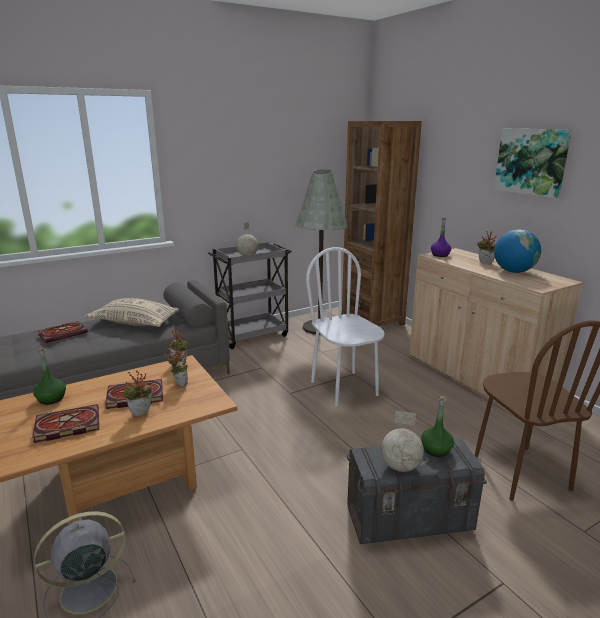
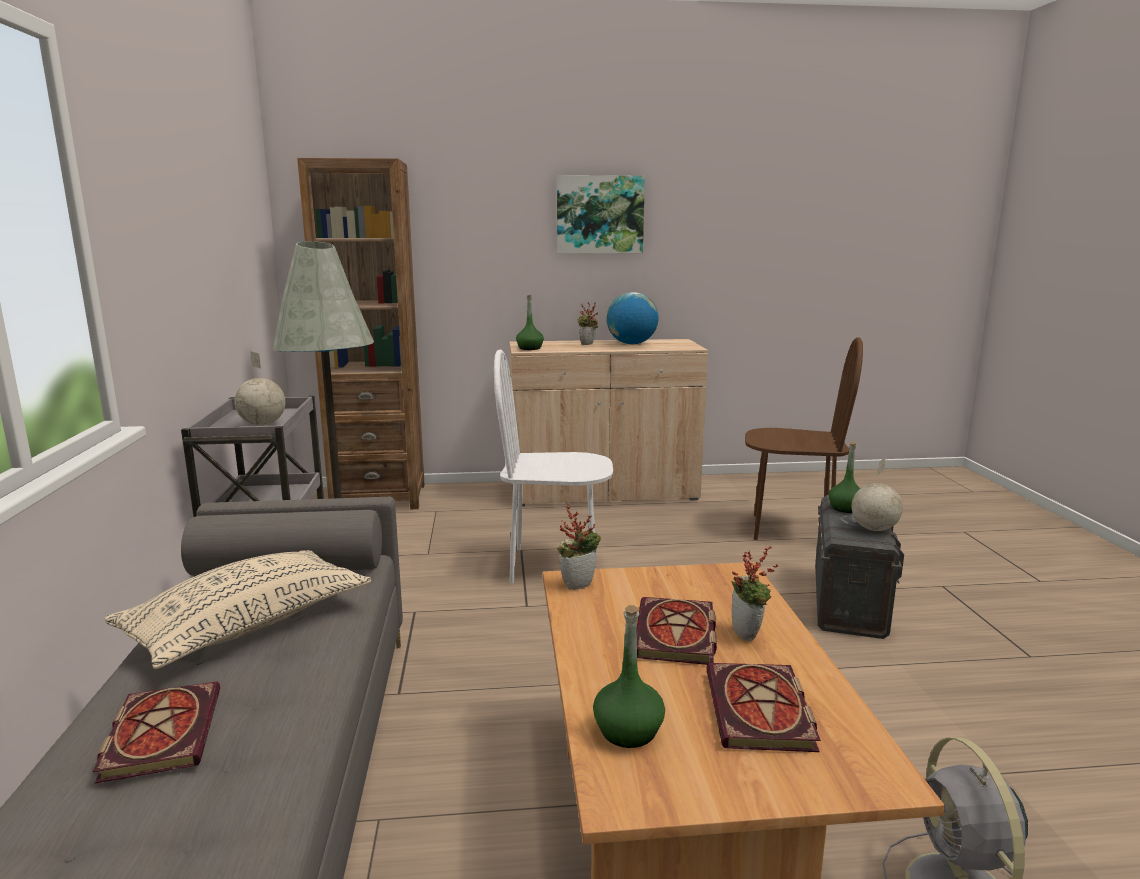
camera: 65 degrees left, 5 degrees down
(179, 384) = (656, 593): potted plant -> none
(440, 255) = (529, 348): purple bottle -> green bottle

